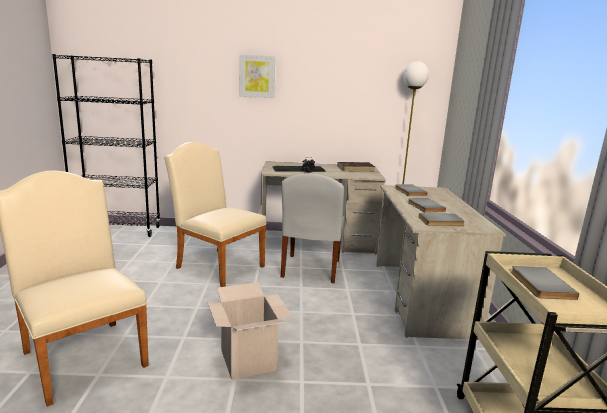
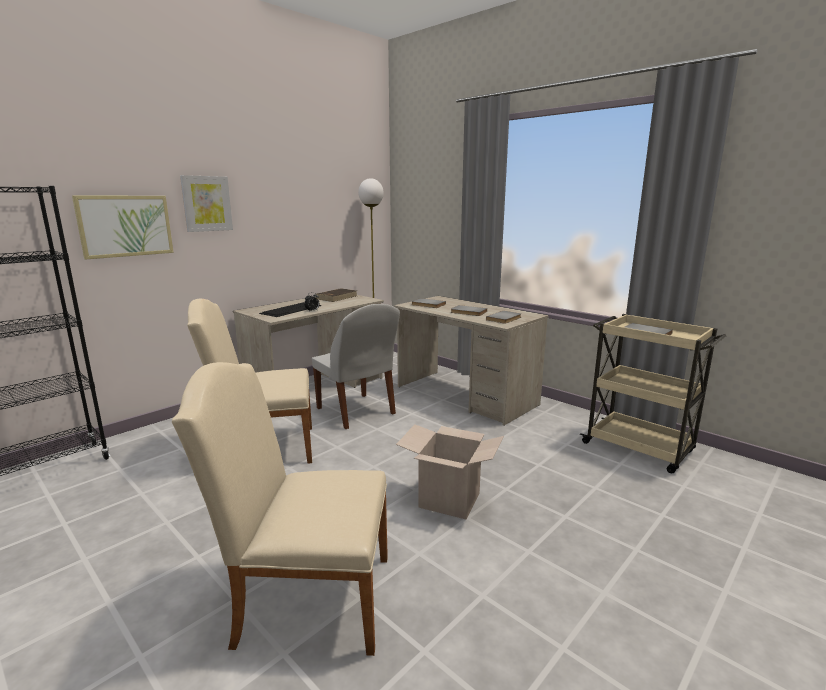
camera: 45 degrees left, 0 degrees up
(198, 88) = (125, 226): none -> picture

